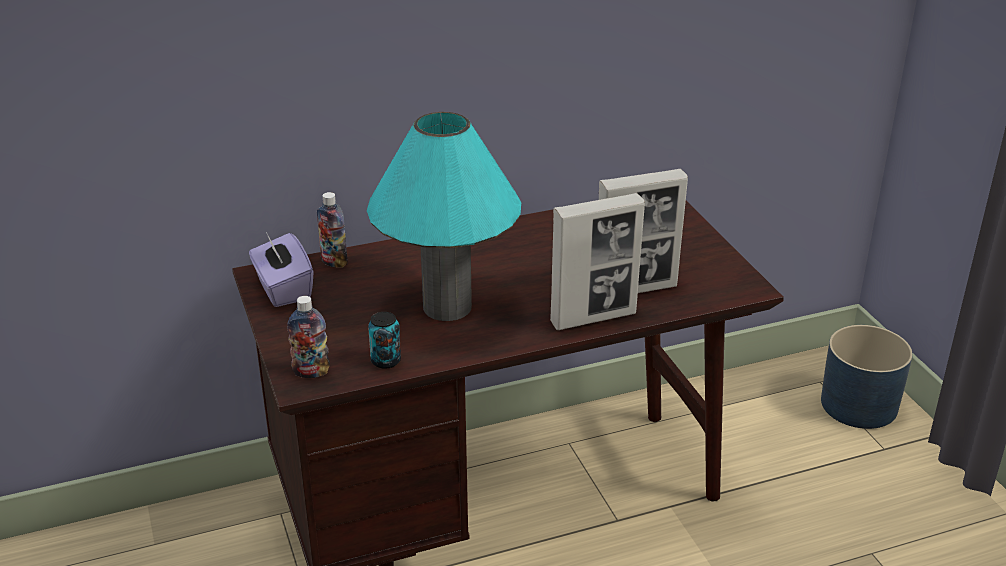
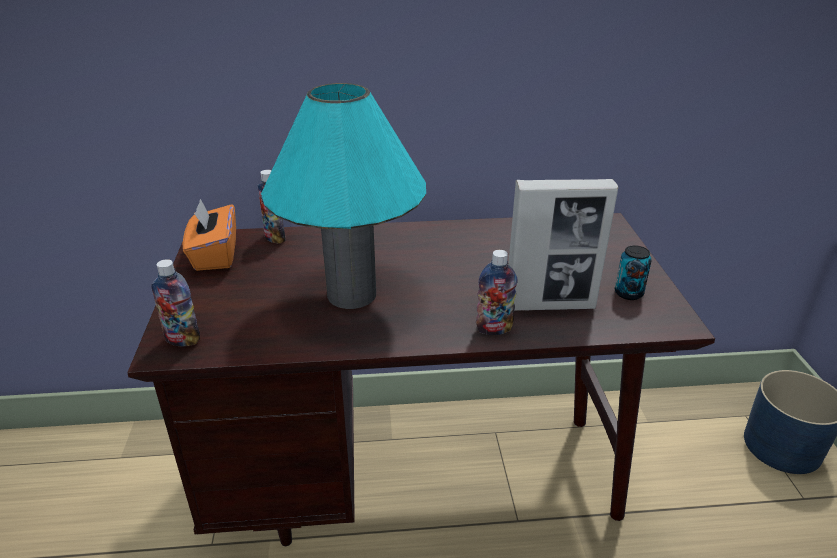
camera: 15 degrees right, 0 degrees up
(283, 289) = (214, 255): purple tissue box -> orange tissue box
(386, 361) = (260, 340): can -> can (628, 293)
(593, 318) = (494, 329): picture frame -> bottle

